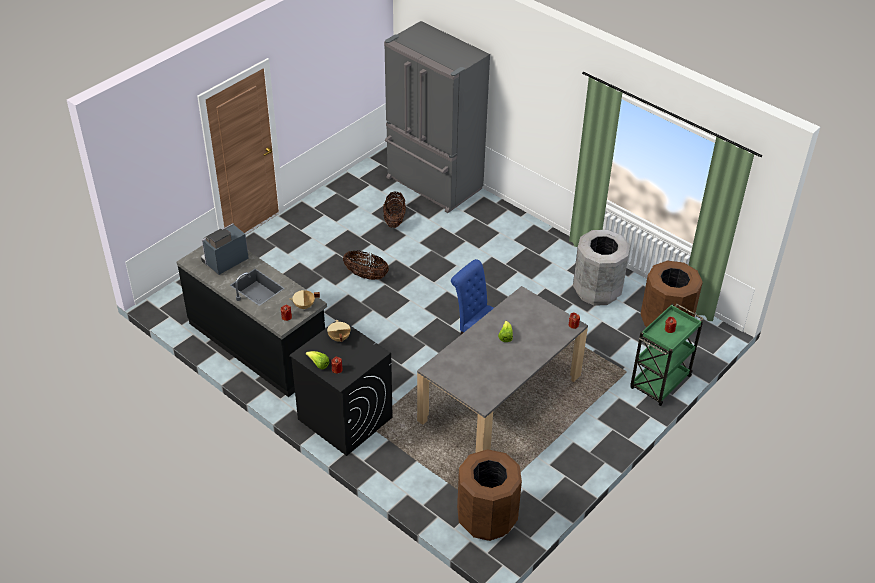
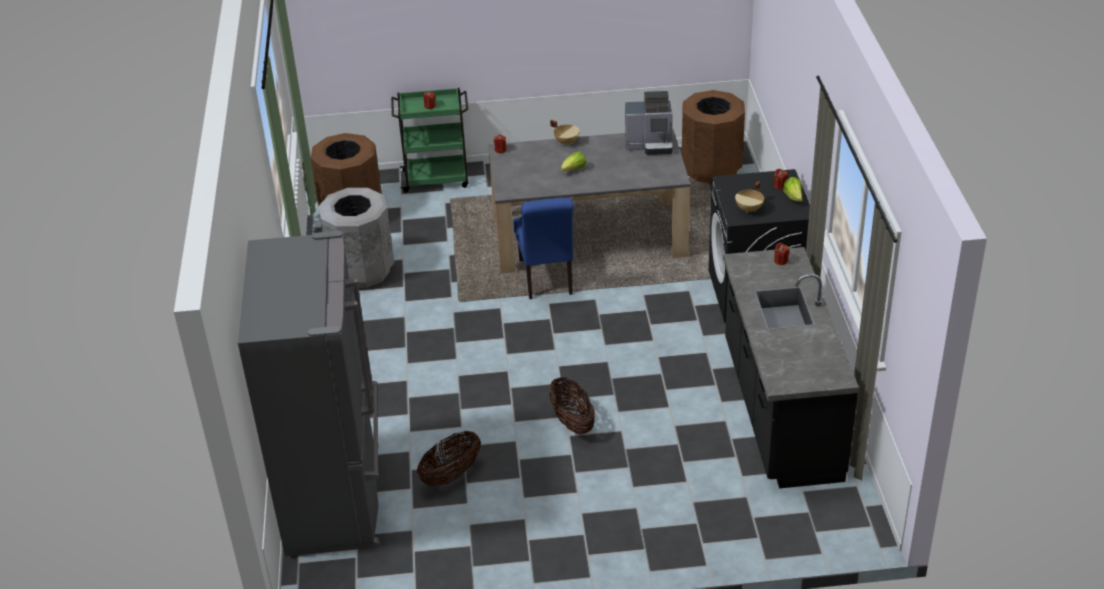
camera: 135 degrees left, 5 degrees down
(224, 262) = (797, 355): coffee machine -> coffee machine (650, 145)
(304, 306) = (750, 262): beige cooking pot -> beige cooking pot (566, 142)

